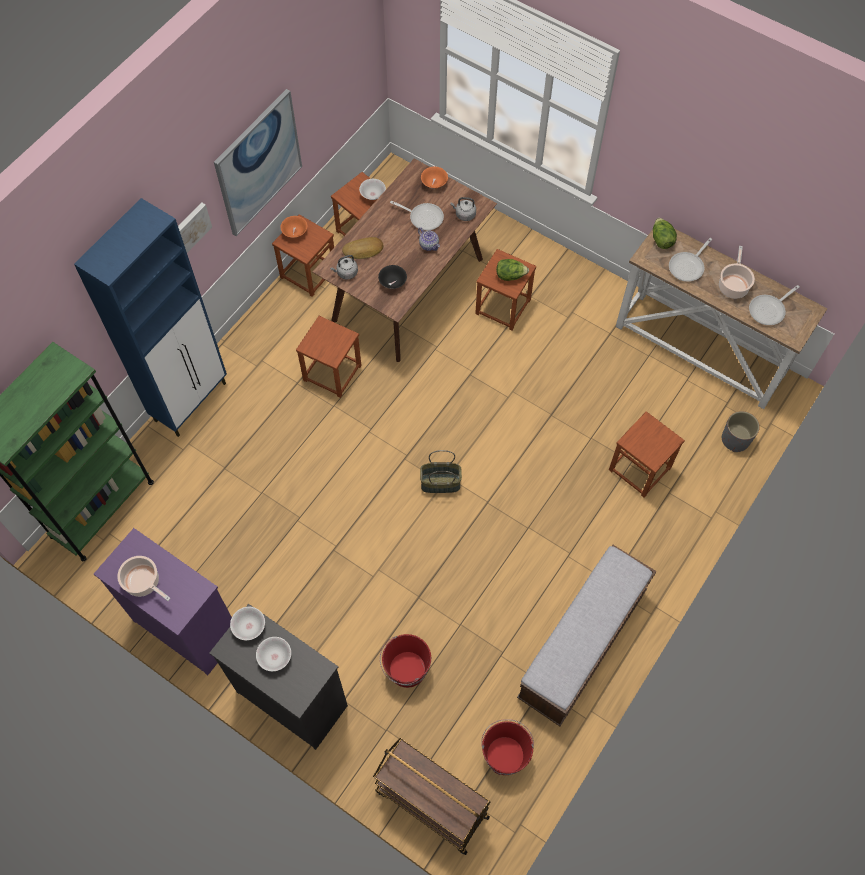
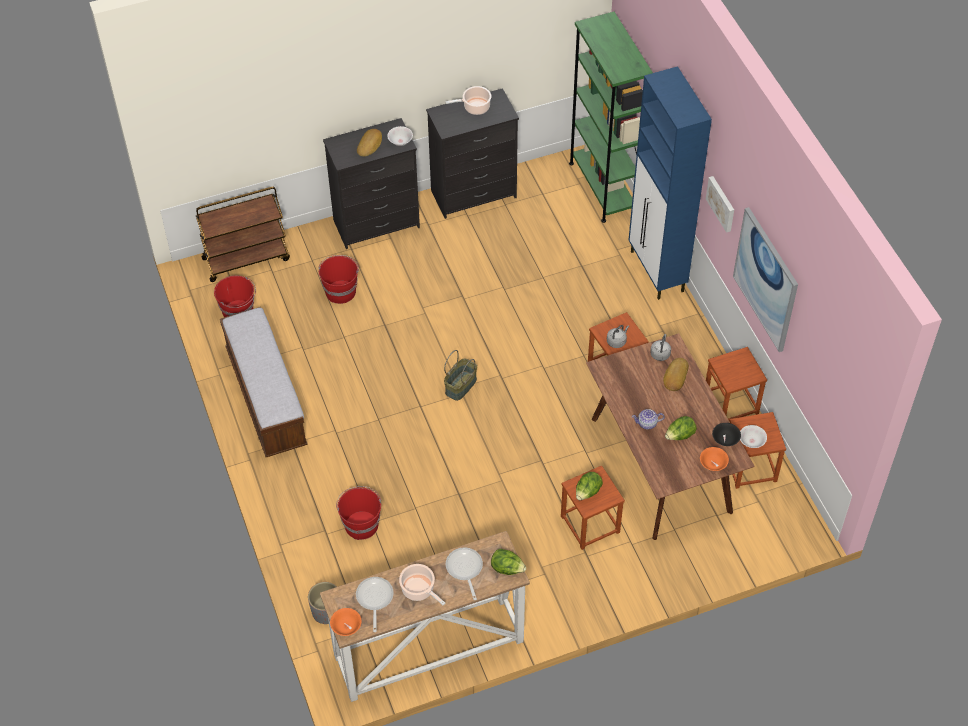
camera: 125 degrees right, 10 degrees down
(186, 626) = (474, 194): purple dresser -> black dresser
(275, 657) = (370, 145): white bowl -> bread
(295, 232) = (748, 367): orange bowl -> orange bowl (346, 627)
(392, 282) = (627, 378): black bowl -> black bowl (725, 440)
(423, 217) = (680, 436): frying pan -> lettuce
(464, 214) = (661, 467): grey kettle -> grey kettle (617, 341)
(640, 468) = (361, 524): brown stool -> red bucket

